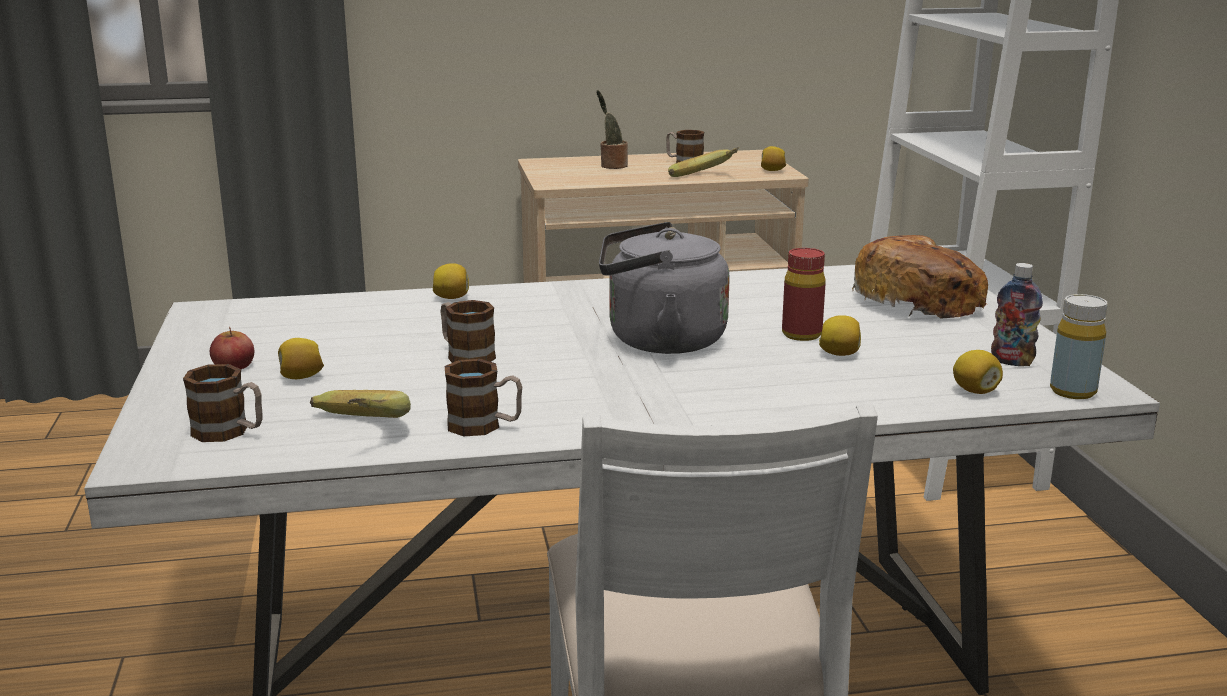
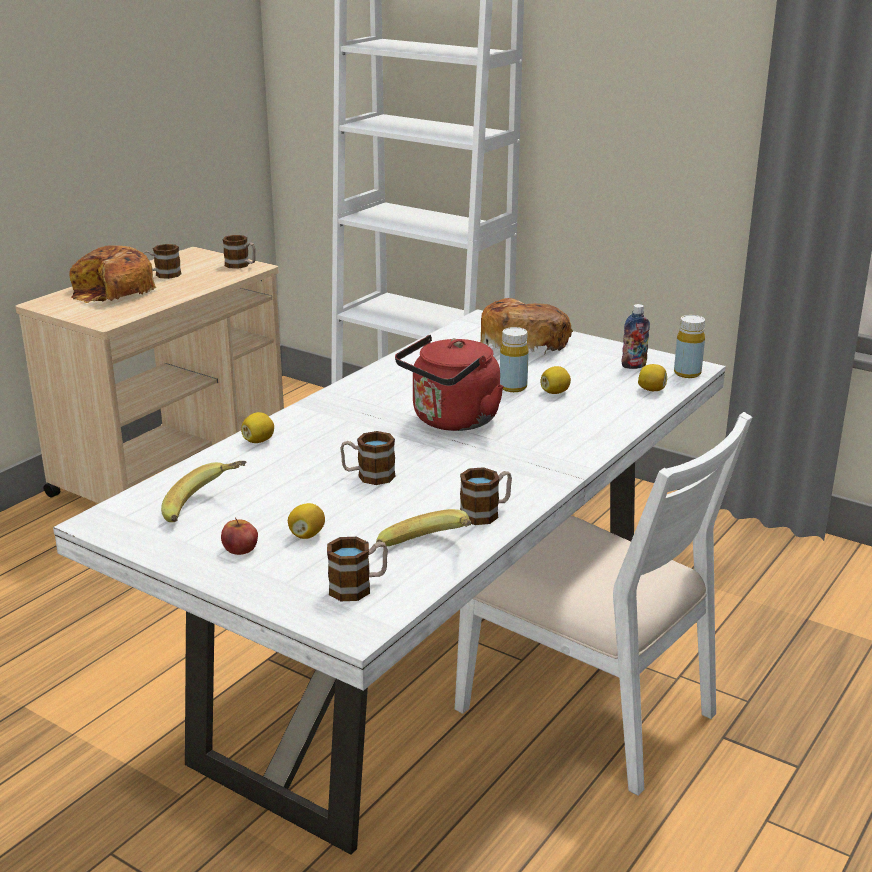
camera: 45 degrees left, 5 degrees up
(612, 166) = (112, 292): potted plant -> bread
(658, 341) = (452, 421): grey kettle -> red kettle
(705, 178) = (209, 285): banana -> banana (206, 508)
(772, 170) = (241, 265): lemon -> mug
(801, 334) = (513, 387): red bottle -> yellow bottle

